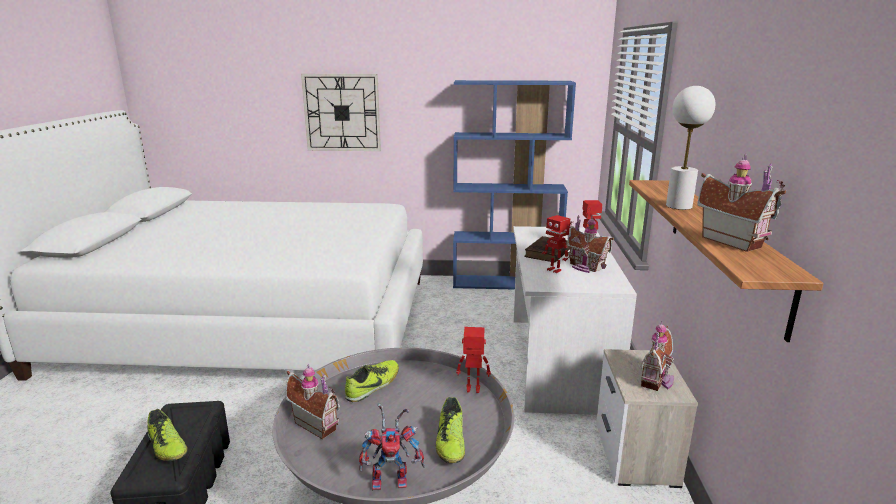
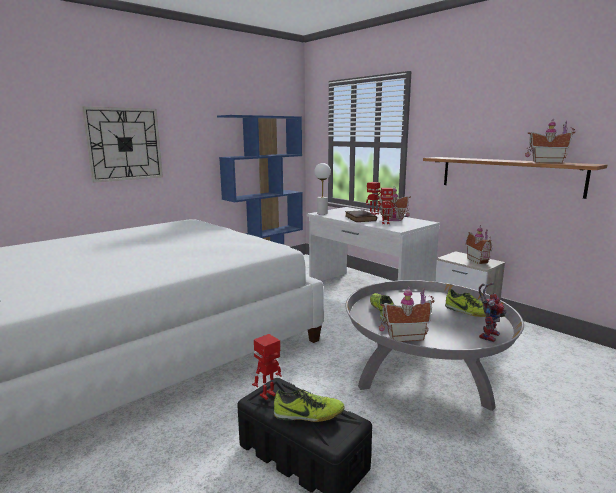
camera: 45 degrees left, 5 degrees down
(473, 390) = (427, 292): toy robot -> toy robot (268, 395)
(678, 206) = (483, 159): white table lamp -> white table lamp (322, 213)

